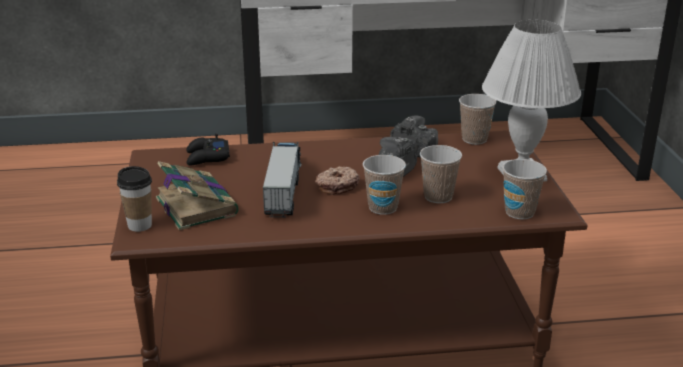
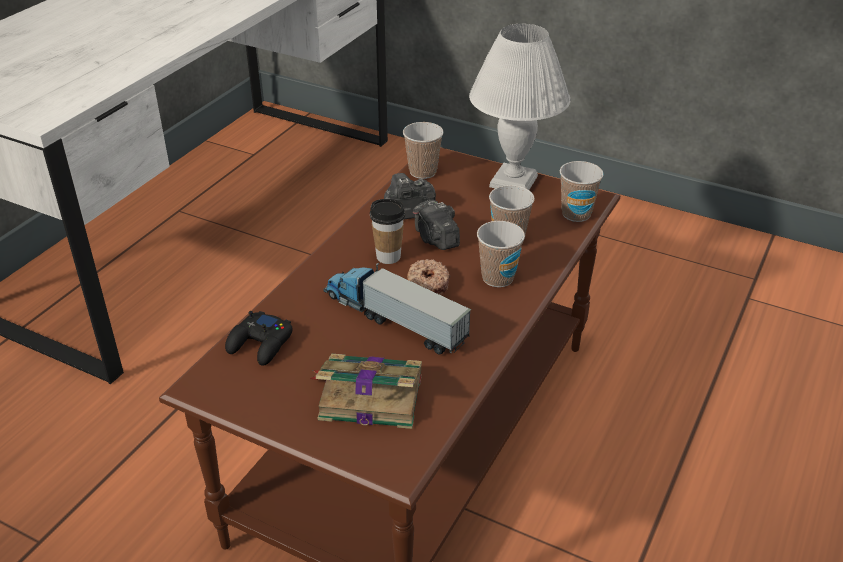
camera: 55 degrees left, 10 degrees up
(140, 225) = (370, 456): cup -> cup (388, 257)

